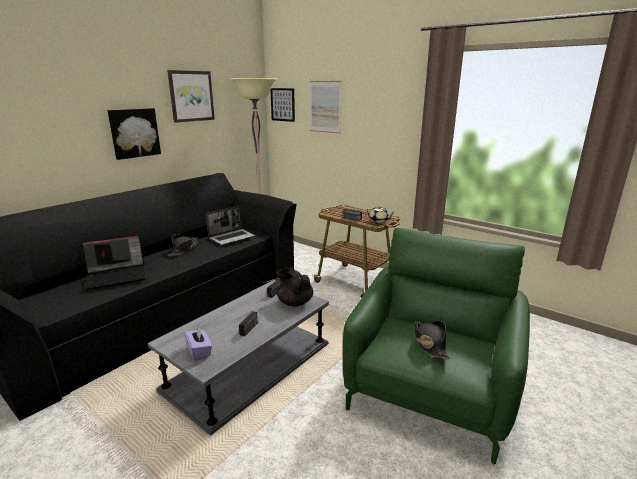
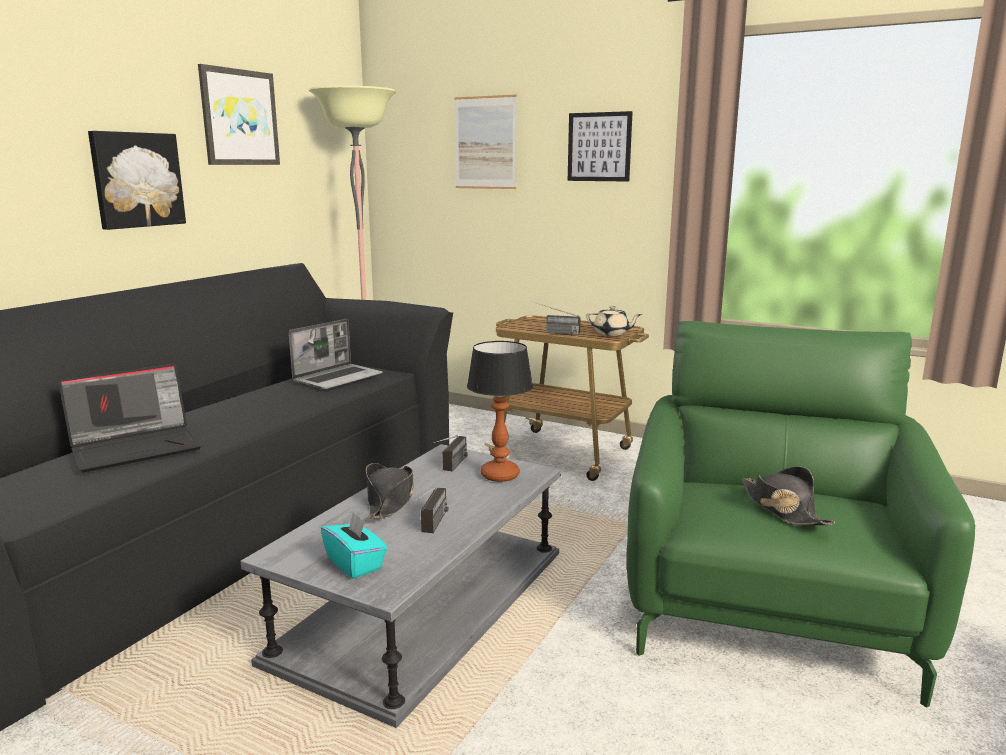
camera: 10 degrees left, 5 degrees down
(183, 249) = (253, 400): black hat -> black hat (390, 500)
(199, 351) = (355, 564): purple tissue box -> turquoise tissue box
(282, 104) = (400, 143): picture -> picture (599, 147)
(295, 302) = (499, 475): black teapot -> table lamp

